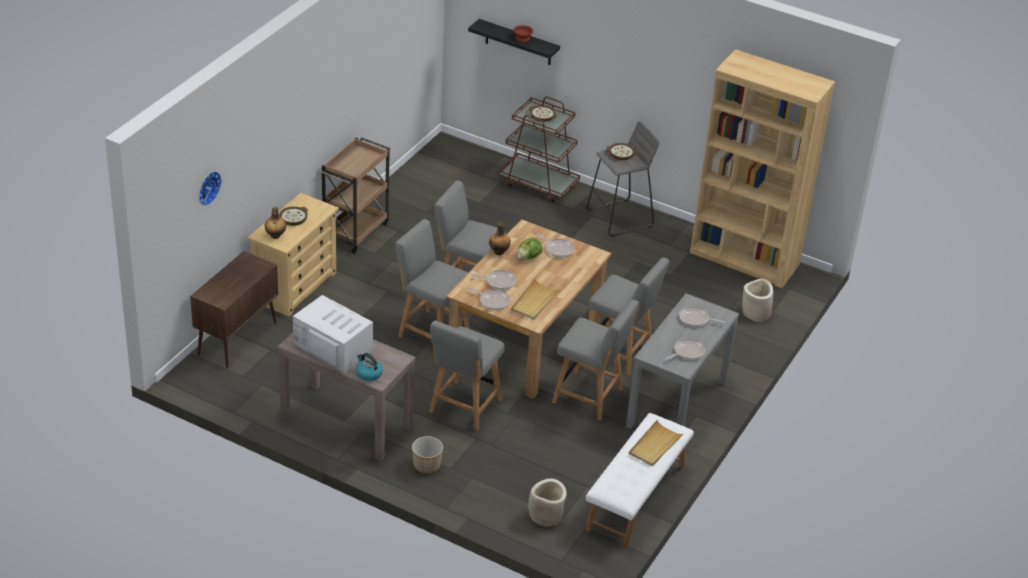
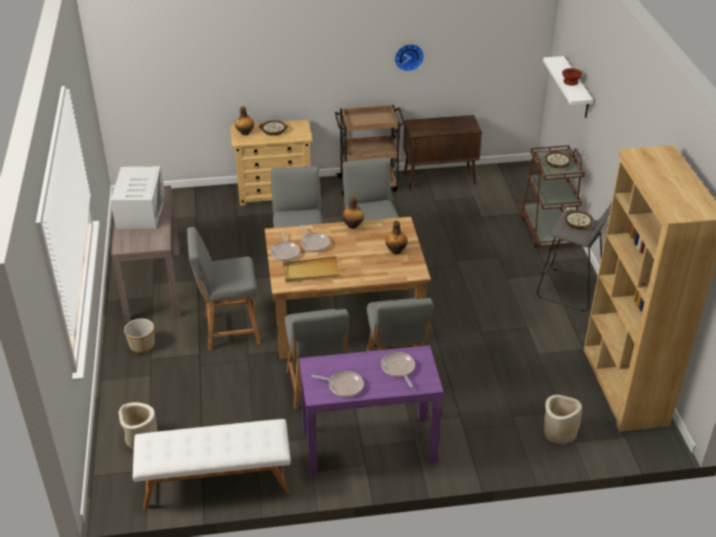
camera: 55 degrees right, 0 degrees up
(207, 187) = (175, 55): wall clock -> wall clock (408, 56)
(238, 338) = (192, 198): brown cabinet -> brown cabinet (440, 179)
(368, 374) = (125, 239): kettle -> none
(518, 42) = (576, 88): black shelf -> white shelf
(528, 257) = (365, 242): lettuce -> none
(558, 249) = (396, 251): frying pan -> bottle
(655, 445) = (236, 442): beige tray -> none
(677, 404) = (368, 445): grey console table -> purple console table

